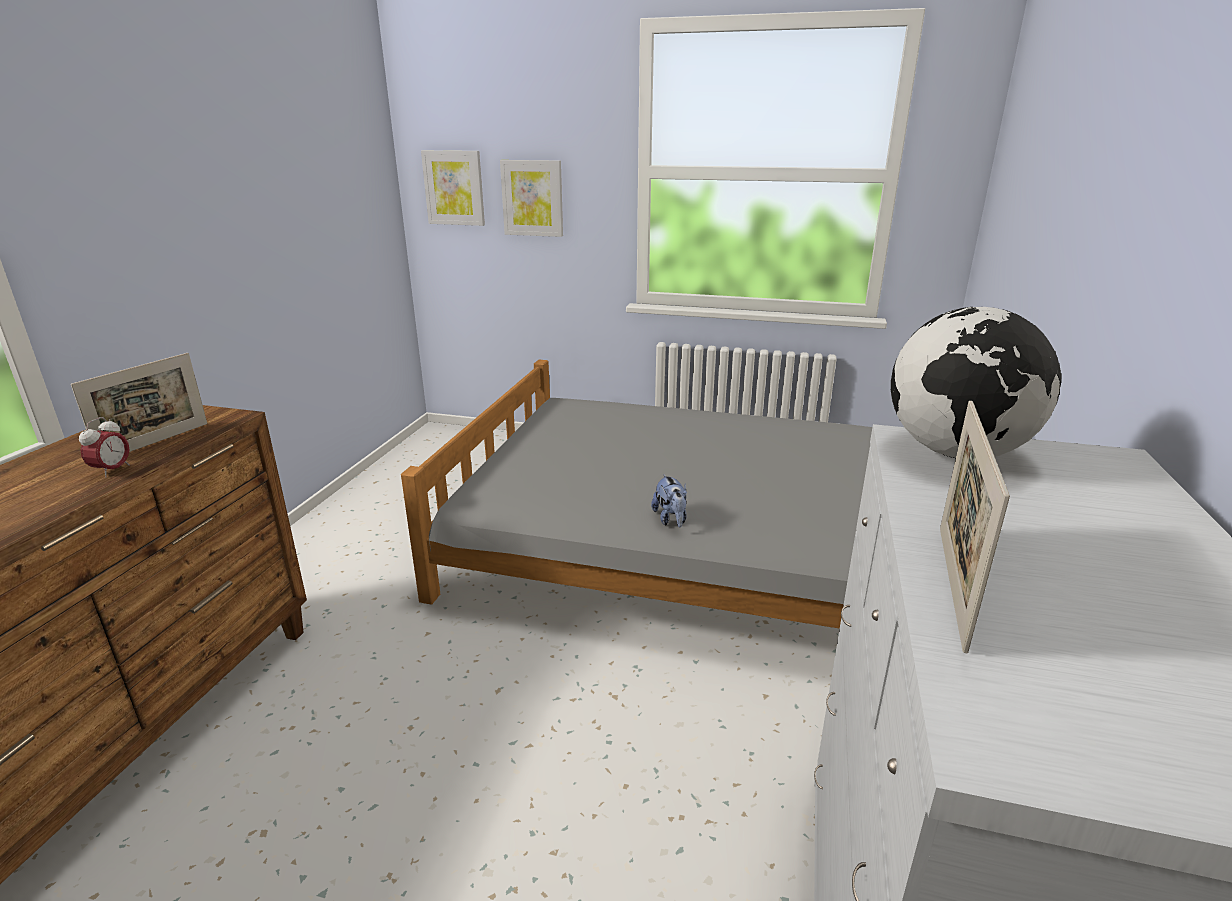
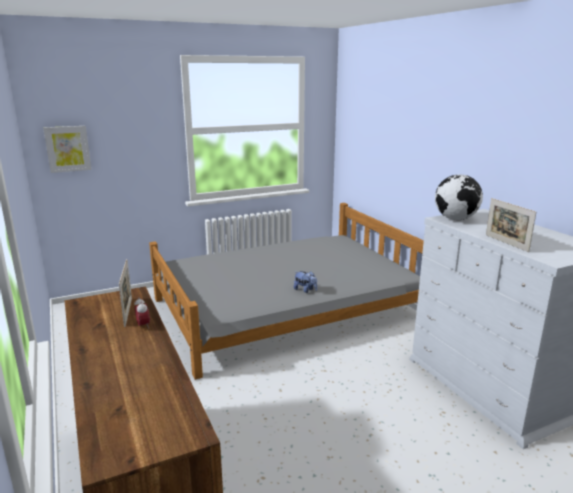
camera: 40 degrees left, 5 degrees down
(532, 198) = (123, 150): picture -> none

